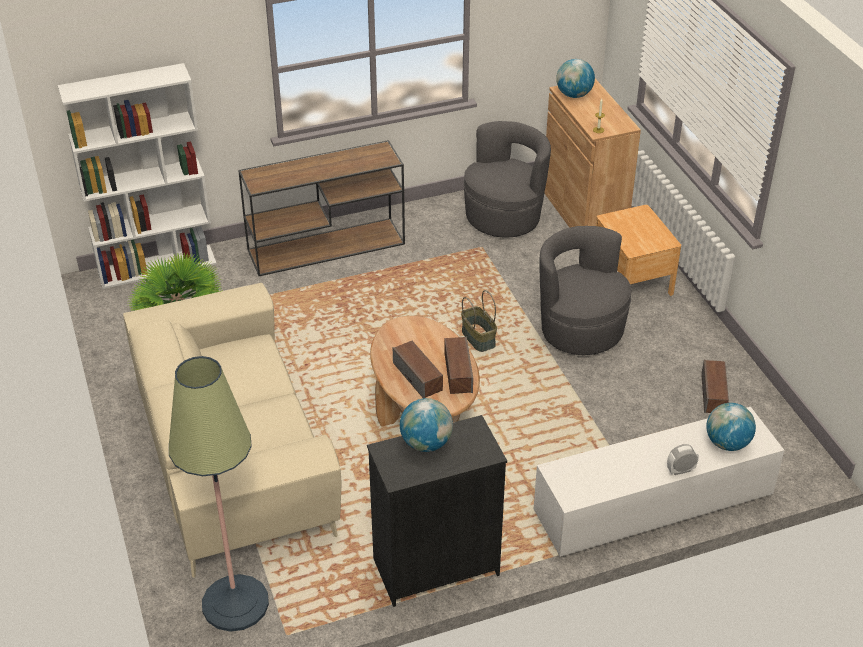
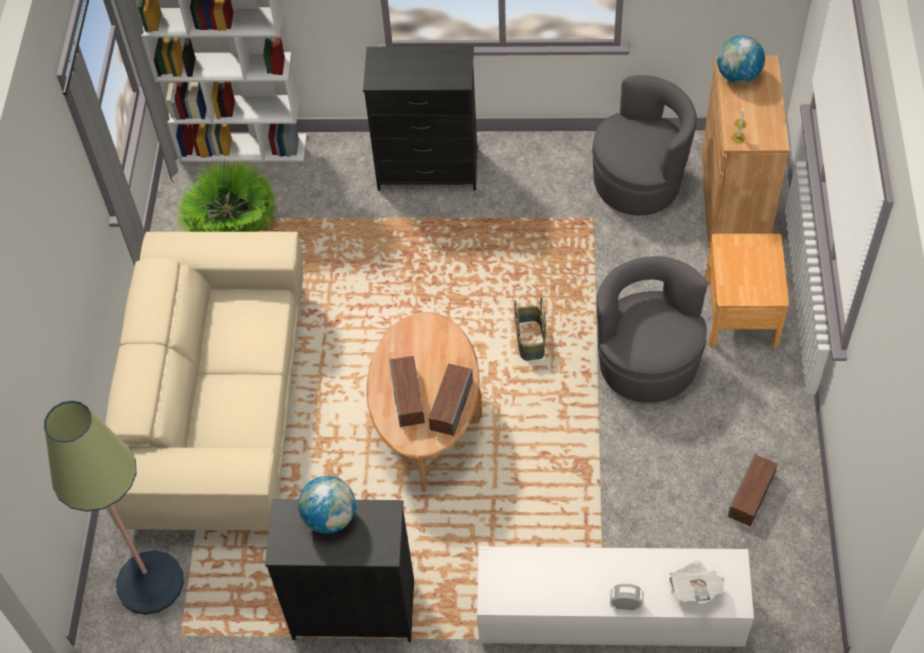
camera: 25 degrees right, 15 degrees up
(327, 246) = (427, 170): brown console table -> black dresser
(727, 443) = (694, 588): globe -> newspaper

